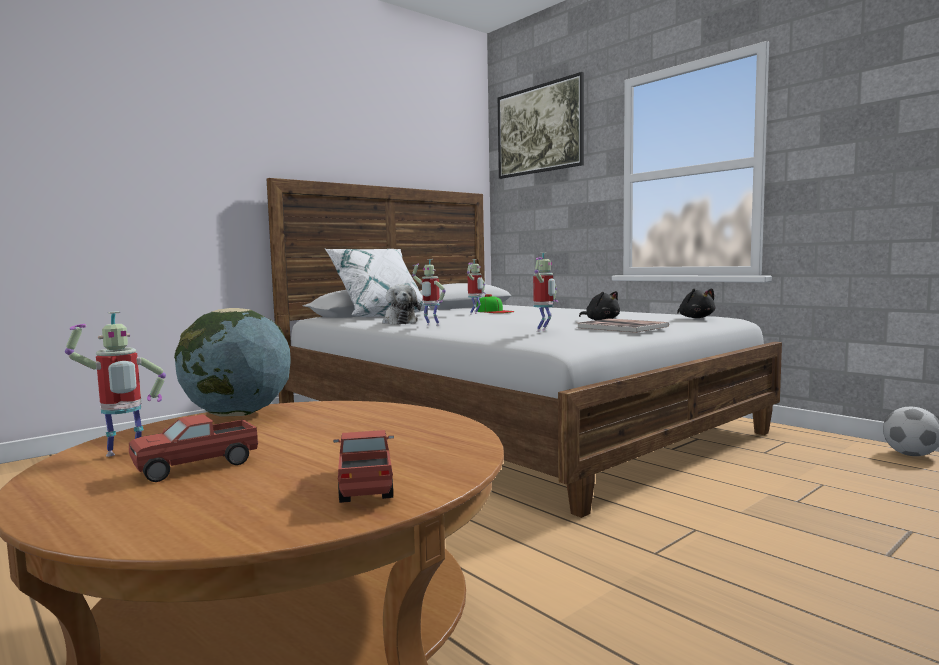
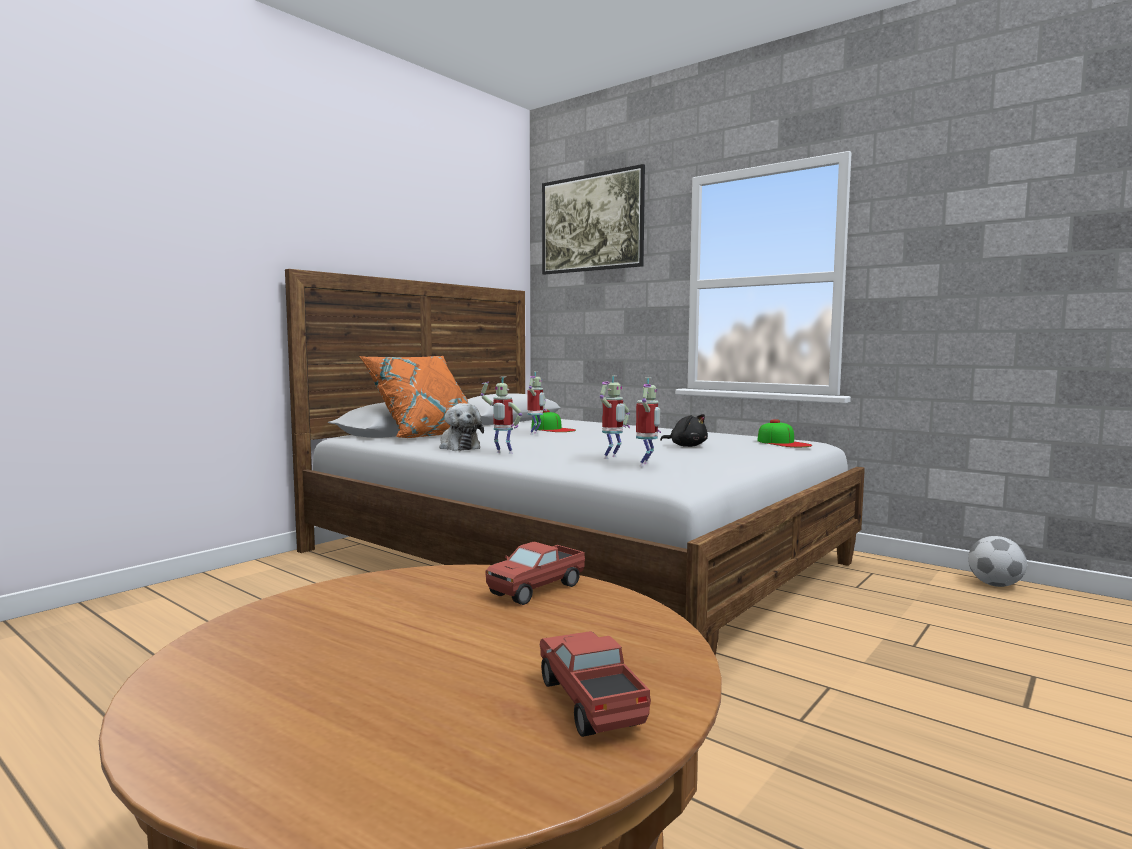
camera: 10 degrees left, 0 degrees up
(124, 454) = (237, 666): toy robot -> toy robot (612, 458)
(197, 466) = (353, 684): toy truck -> toy truck (537, 589)
(237, 414) = (341, 591): globe -> none
(380, 315) = (425, 435): white pillow -> orange pillow
(622, 327) = (722, 458): book -> none
(695, 318) = (783, 443): black plush toy -> cap

